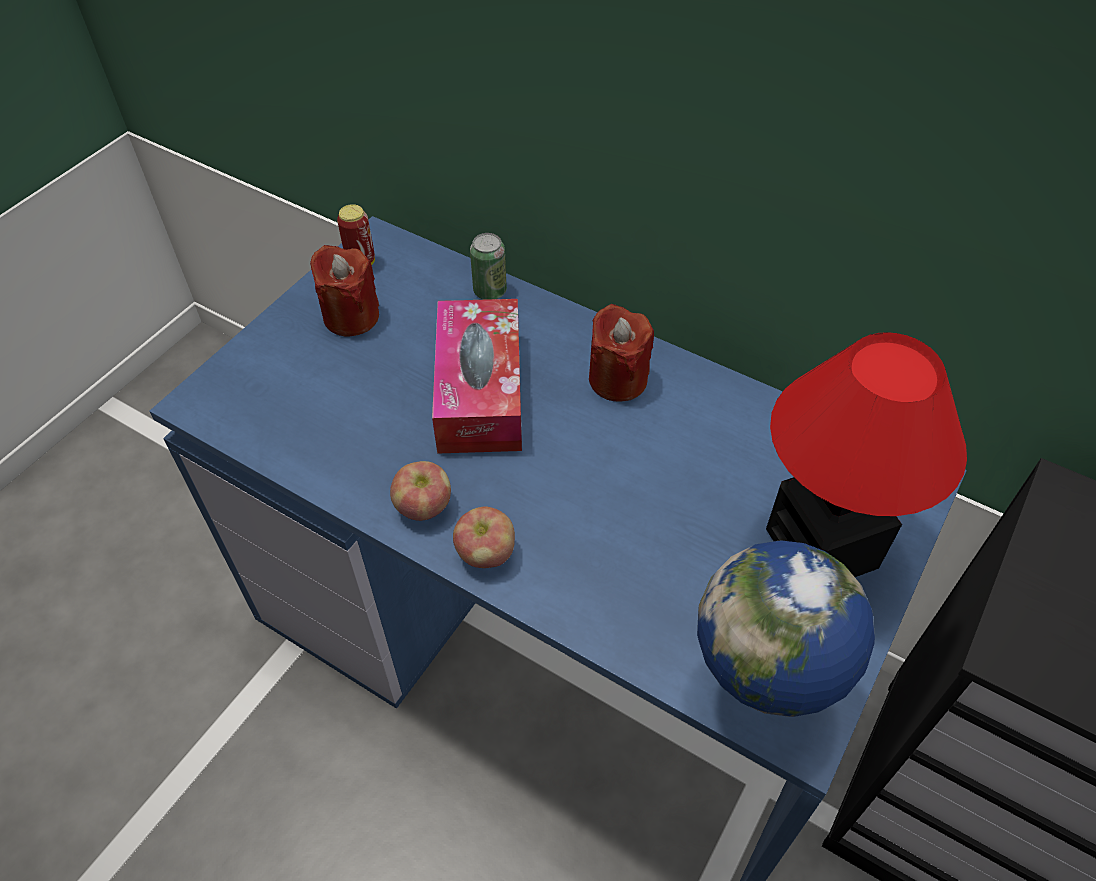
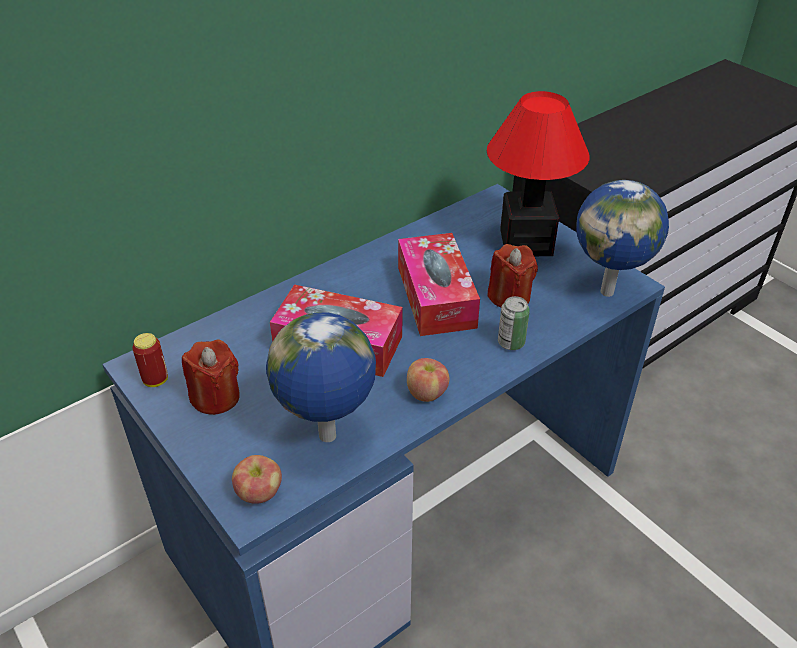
camera: 70 degrees left, 10 degrees down
(318, 432) = (328, 437): none -> globe
(486, 553) = (477, 371): apple -> apple (259, 493)
(490, 291) = (243, 317): can -> can (511, 343)
(617, 379) = (366, 280): red candle -> red candle (509, 296)
(622, 465) = (436, 296): none -> tissue box

